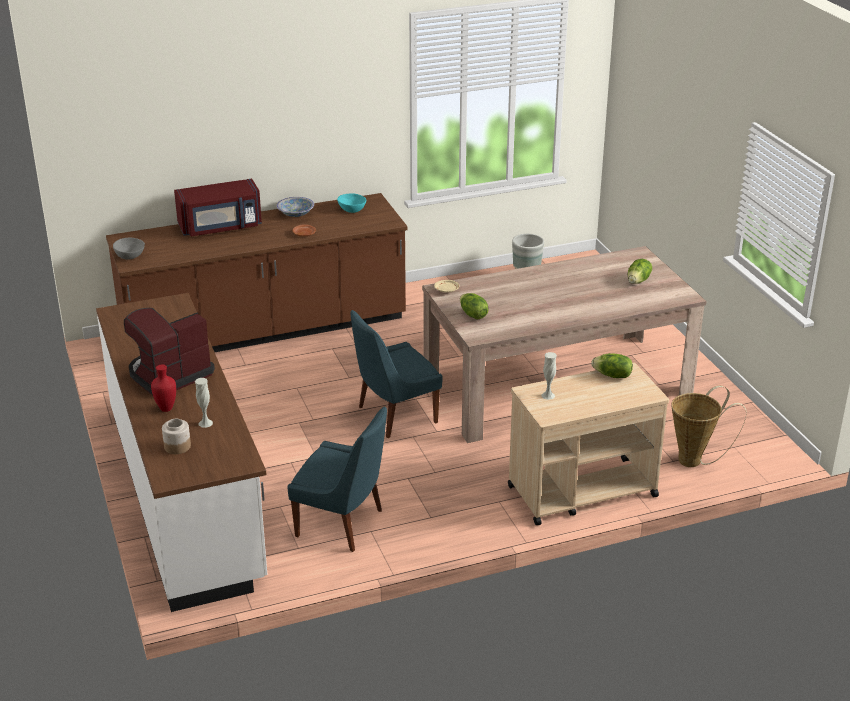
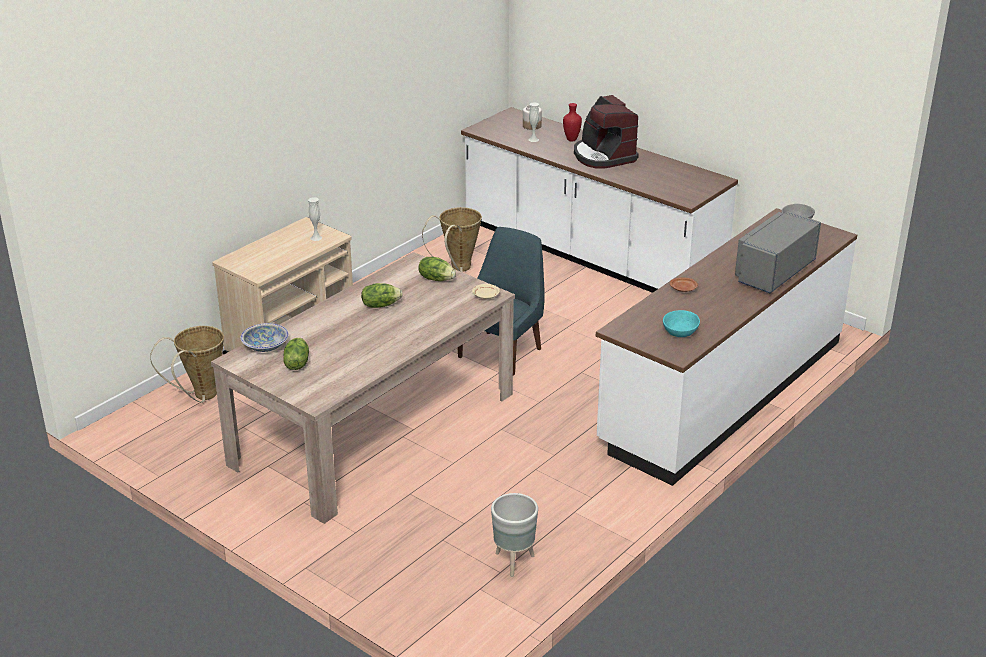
camera: 150 degrees right, 0 degrees up
(169, 374) = (603, 156): coffee machine -> coffee machine turned 135 degrees clockwise
(220, 227) = (773, 272): red microwave -> grey microwave
(265, 330) = (722, 392): brown counter -> white counter
(296, 214) = (729, 309): bowl -> bowl (265, 346)
(343, 524) = (457, 269): blue chair -> basket
(612, 375) = (271, 266): lettuce -> lettuce (380, 305)

